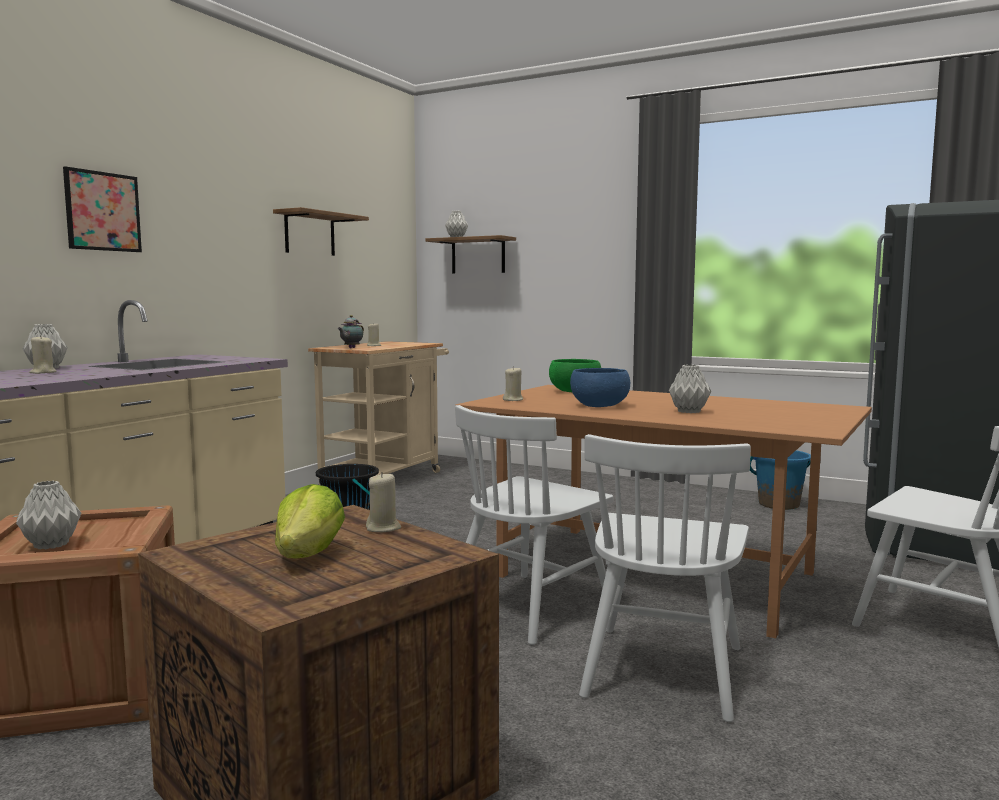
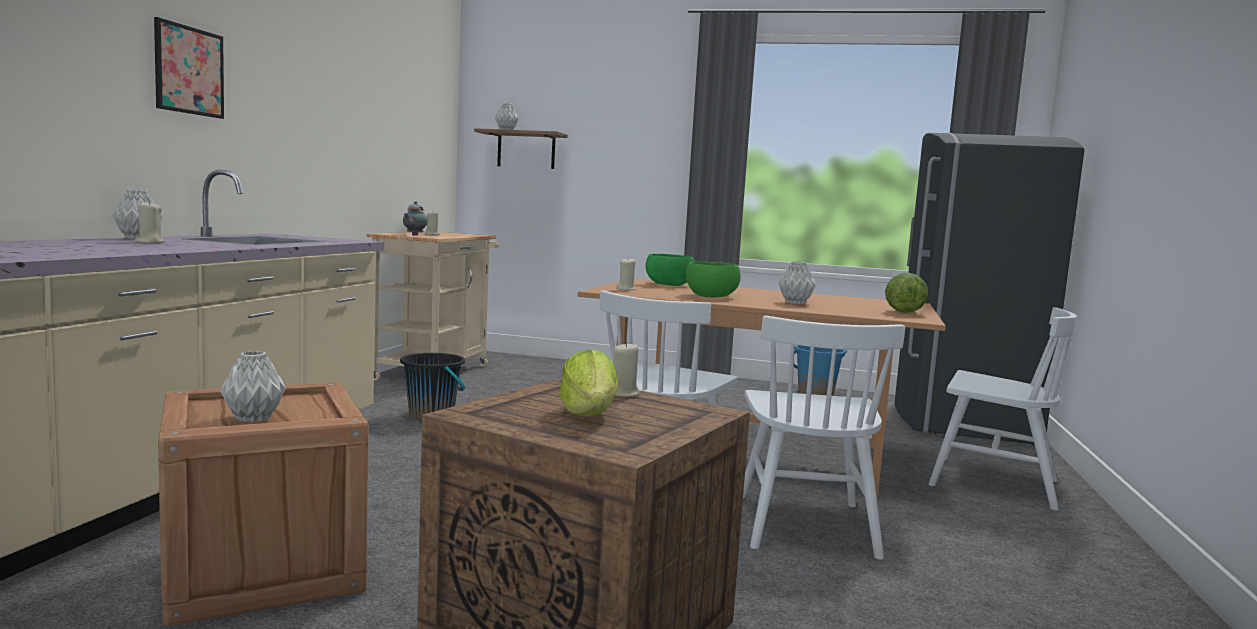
camera: 15 degrees left, 0 degrees up
(309, 234) = (370, 114): shelf -> none
(600, 405) = (711, 296): blue bowl -> green bowl
(813, 420) = (904, 312): none -> lettuce

